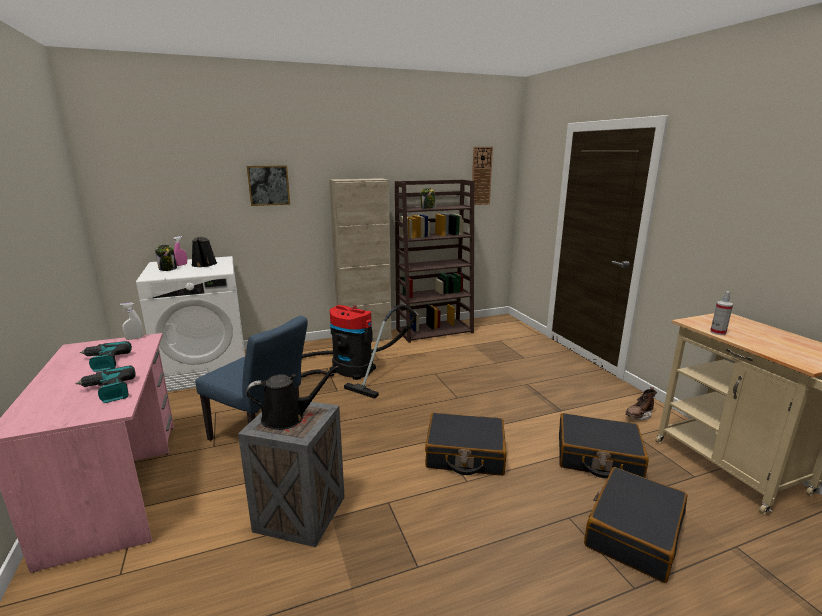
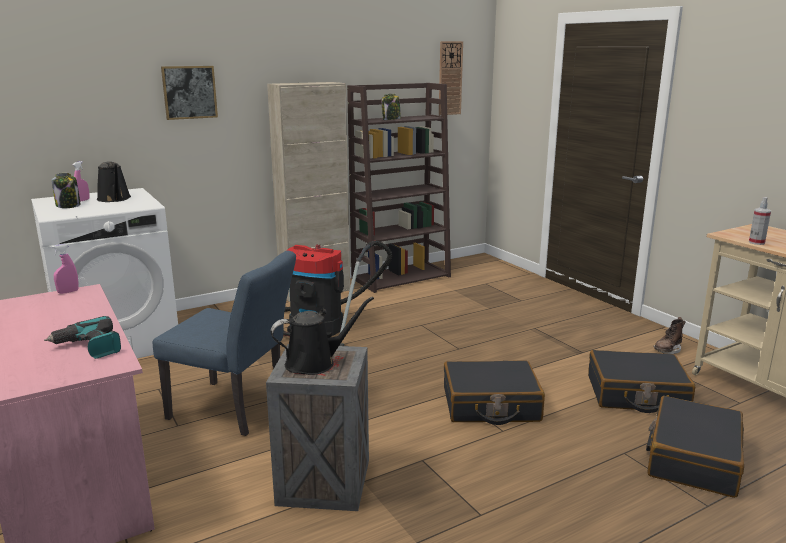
camera: 10 degrees left, 0 degrees up
(104, 362) = (52, 319): power drill -> none
(134, 338) = (68, 292): white spray bottle -> pink spray bottle

